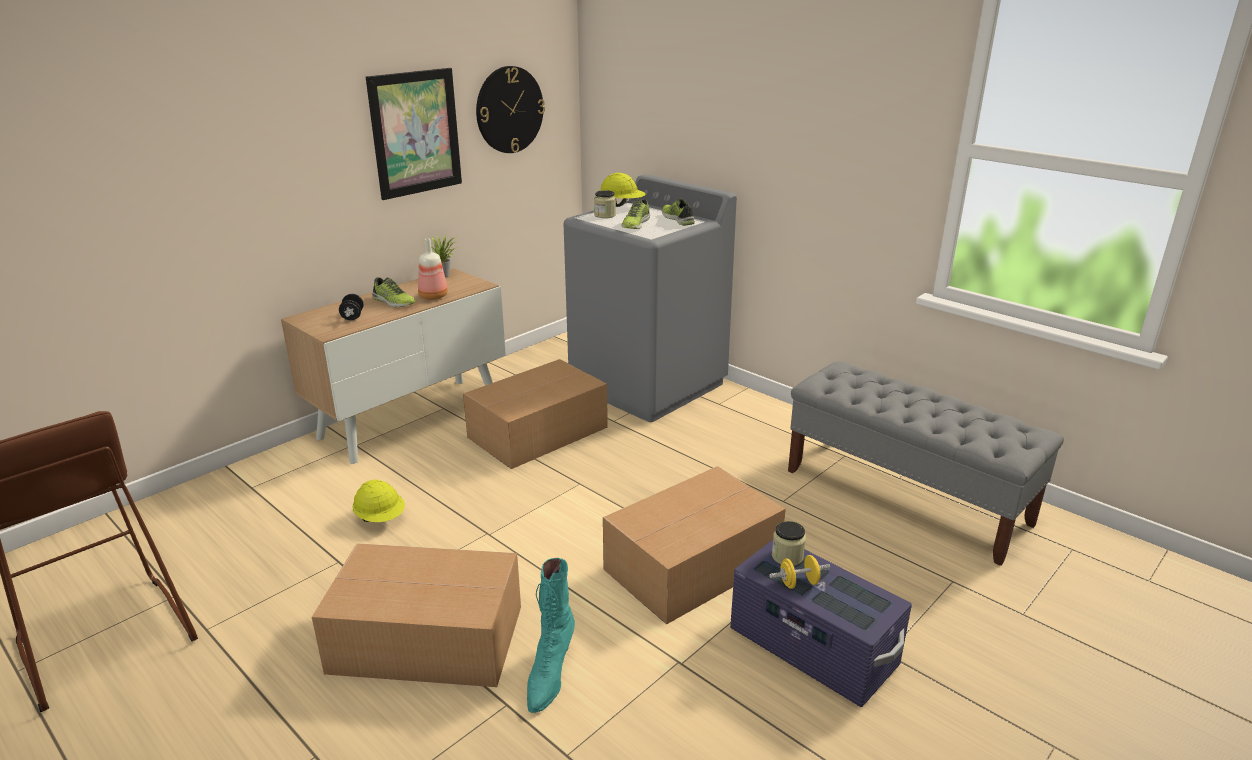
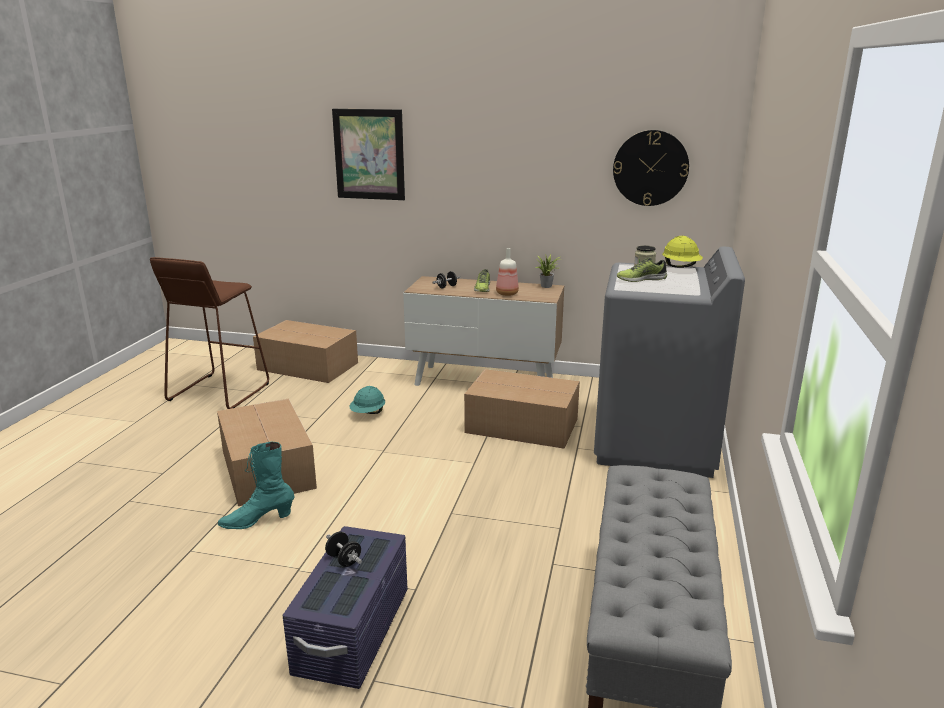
camera: 60 degrees right, 5 degrees down
(381, 518) = (368, 413): yellow hard hat -> turquoise hard hat
(415, 133) = (552, 172): picture -> picture (369, 154)
(678, 219) = (684, 287): shoe -> none
(695, 564) = (418, 543): cardboard box -> cardboard box (308, 366)
(787, 556) = (377, 546): jar -> none
(798, 583) = (344, 559): yellow dumbbell -> black dumbbell

